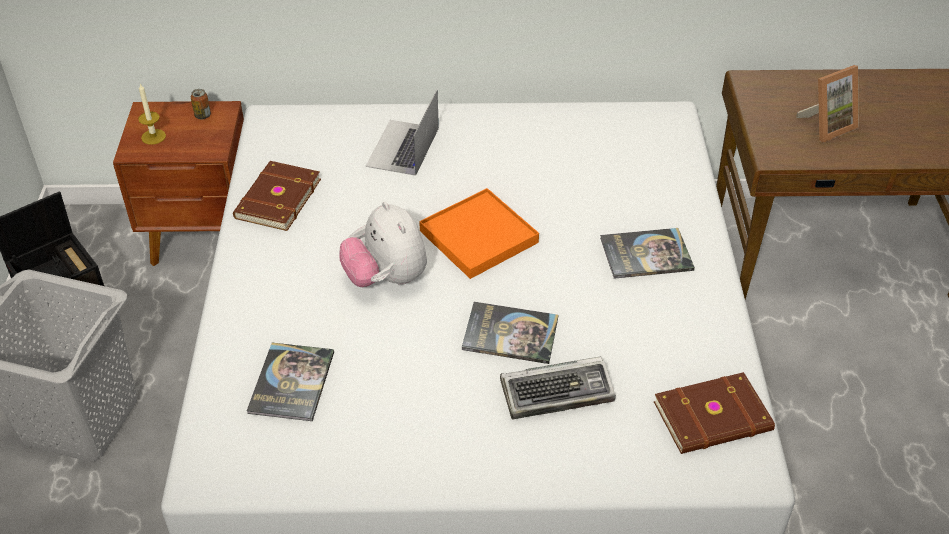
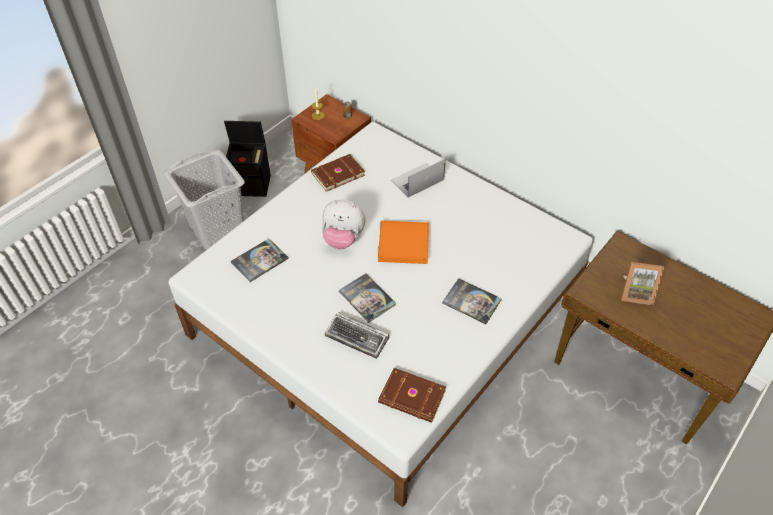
camera: 40 degrees right, 5 degrees up
(386, 278) = (343, 239): plush toy -> plush toy turned 90 degrees counterclockwise

